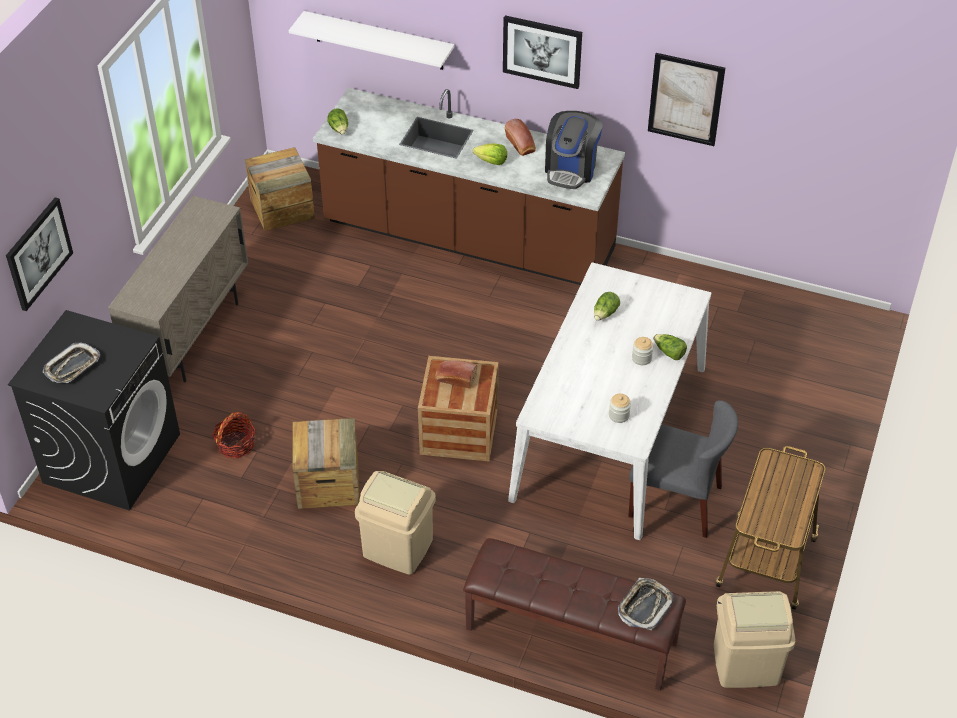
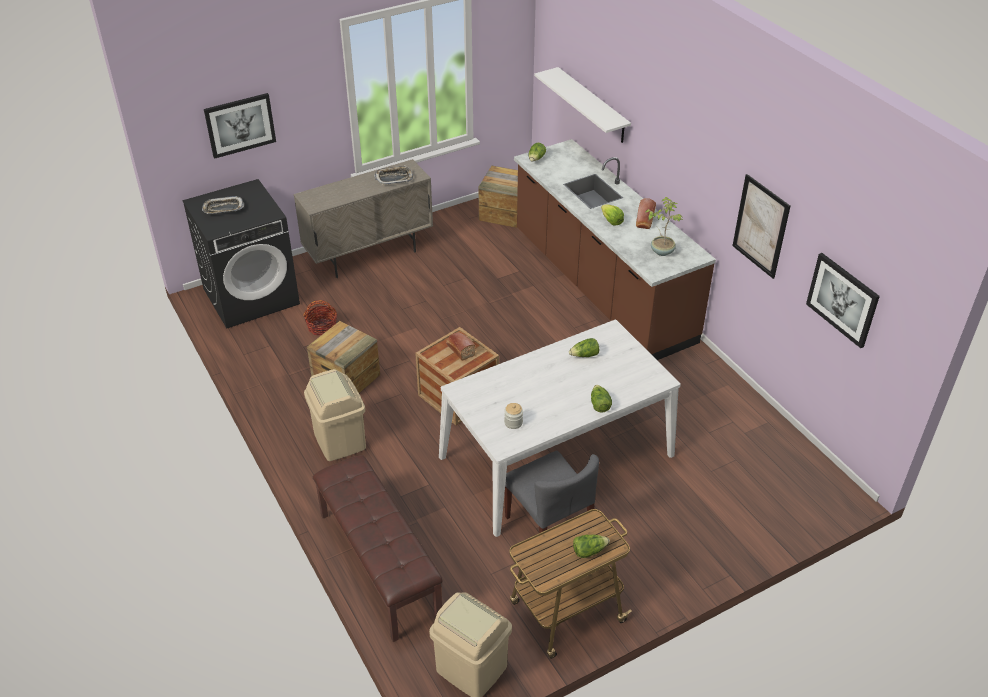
camera: 40 degrees right, 5 degrees down
(542, 51) = (679, 147): picture -> picture (842, 299)
(571, 169) = (662, 251): coffee machine -> potted plant
(641, 358) = (575, 397): jar -> none
(645, 606) = (403, 563): tray -> tray (394, 178)
(796, 487) = (589, 551): none -> lettuce

